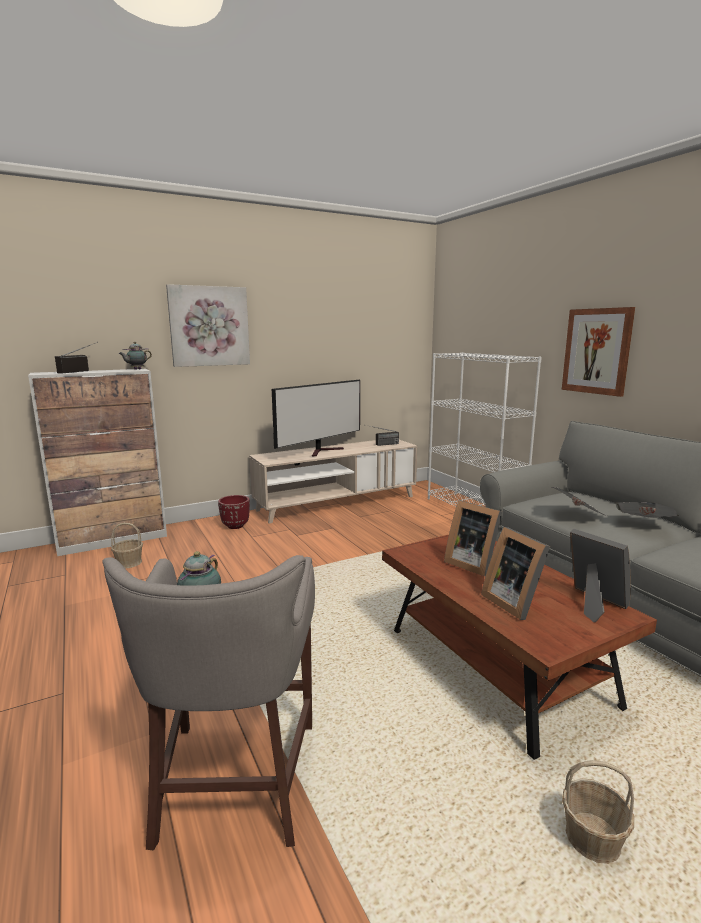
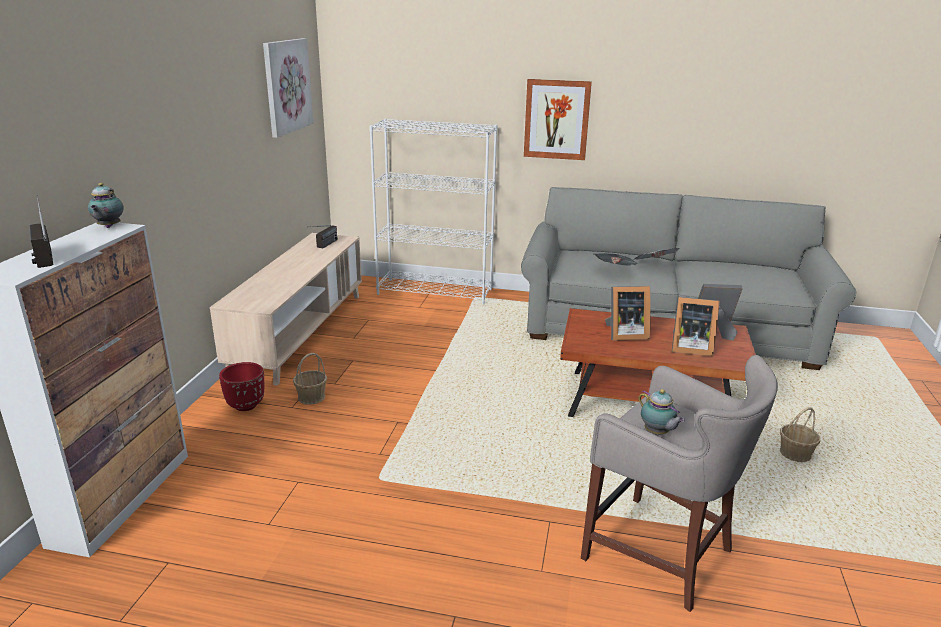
camera: 50 degrees left, 10 degrees up
(129, 563) = (219, 504): basket -> basket (311, 397)
(209, 326) = (149, 133): picture -> picture (286, 86)
(323, 451) = (285, 273): television -> none

